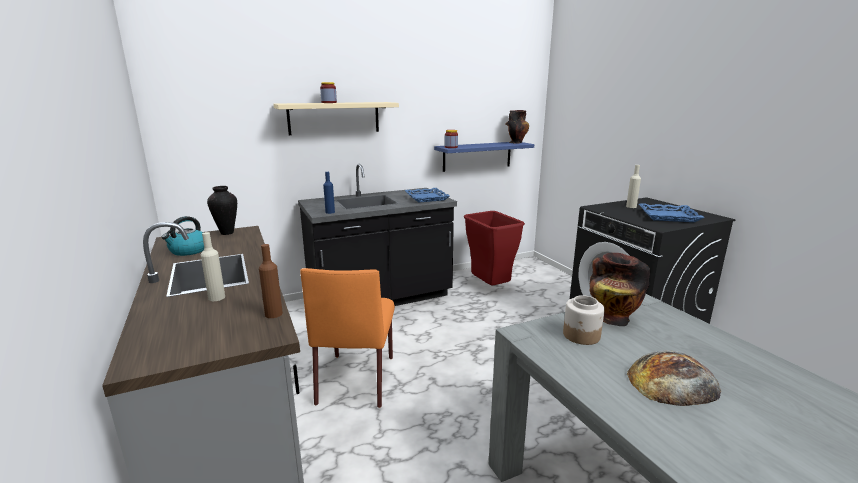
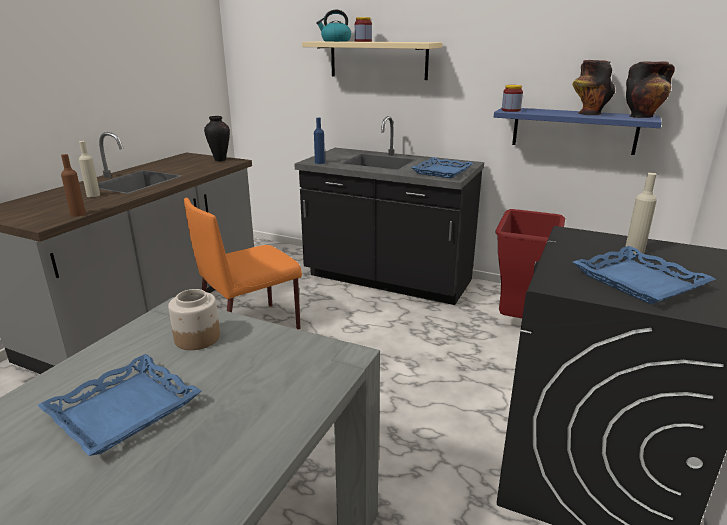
camera: 50 degrees right, 5 degrees up
(188, 251) = (169, 165): kettle -> kettle (335, 41)
(612, 318) = (263, 346): vase -> vase (588, 113)
(672, 381) = (124, 411): bread -> blue tray

